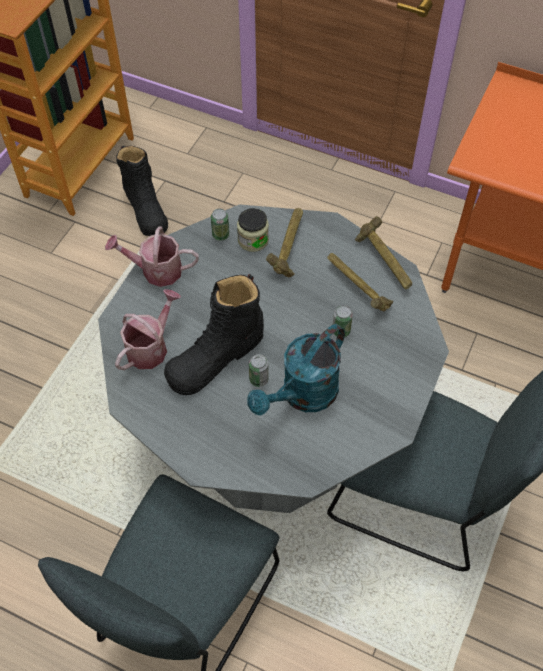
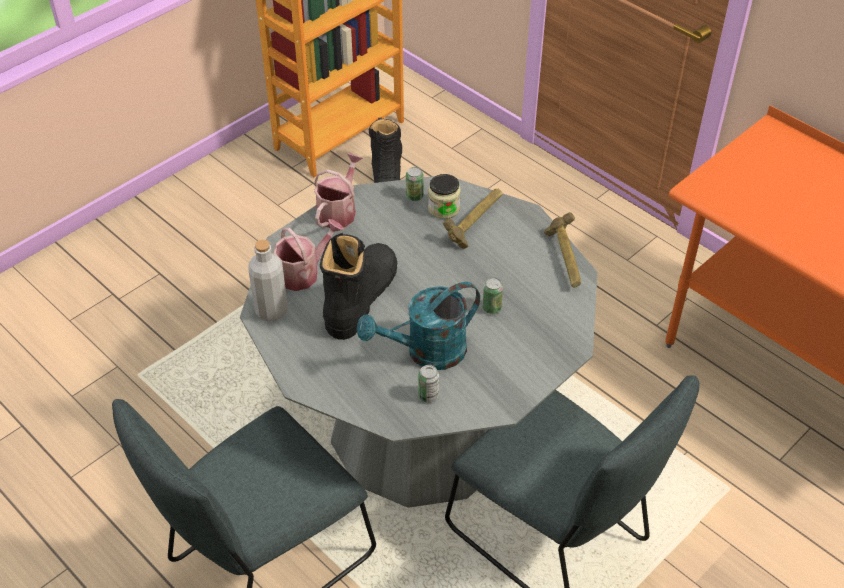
camera: 20 degrees right, 10 degrees down
(138, 397) = (271, 310): none -> grey bottle
(156, 270) = (339, 211): watering can -> watering can turned 90 degrees clockwise
(216, 356) = (360, 297): black boot -> black boot turned 135 degrees clockwise
(258, 379) = (391, 327): can -> can (428, 395)
(357, 289) = (526, 276): hammer -> none

